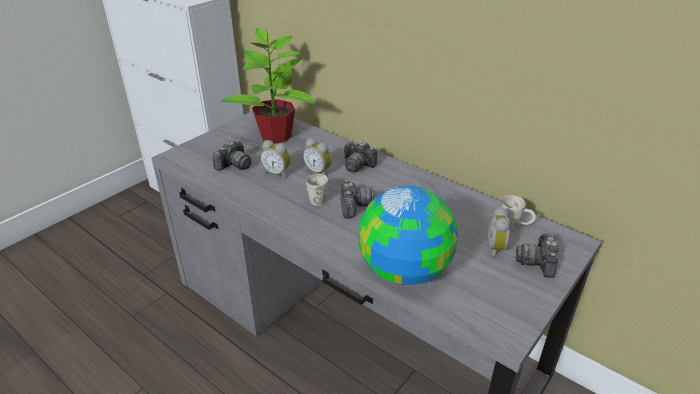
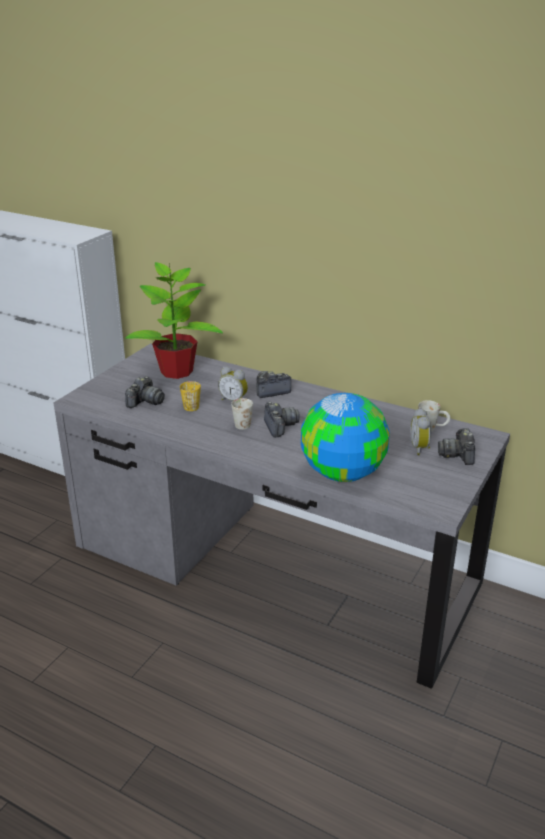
camera: 10 degrees left, 5 degrees down
(277, 173) = (193, 405): alarm clock -> yellow mug
(358, 165) = (271, 391): camera -> camera turned 135 degrees clockwise

